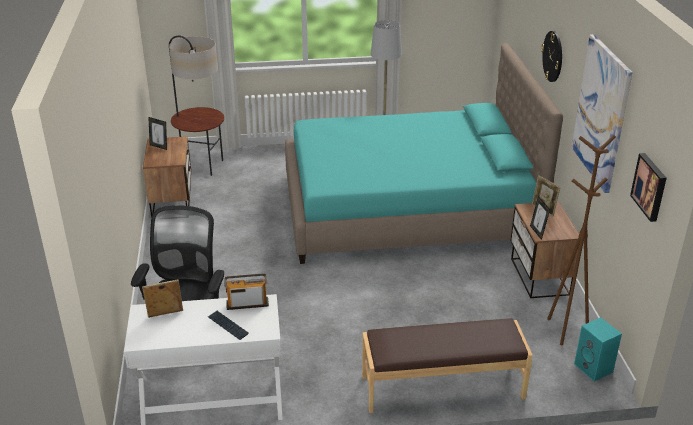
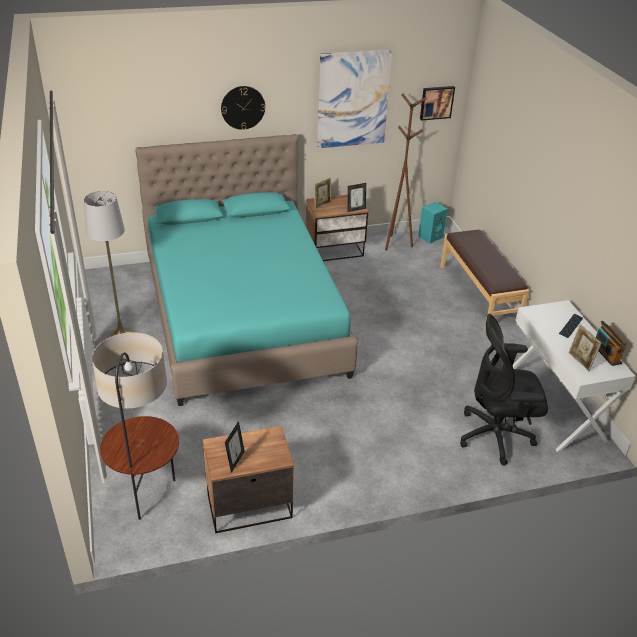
camera: 100 degrees left, 5 degrees up
(247, 304) = (539, 320): radio -> radio (606, 353)

